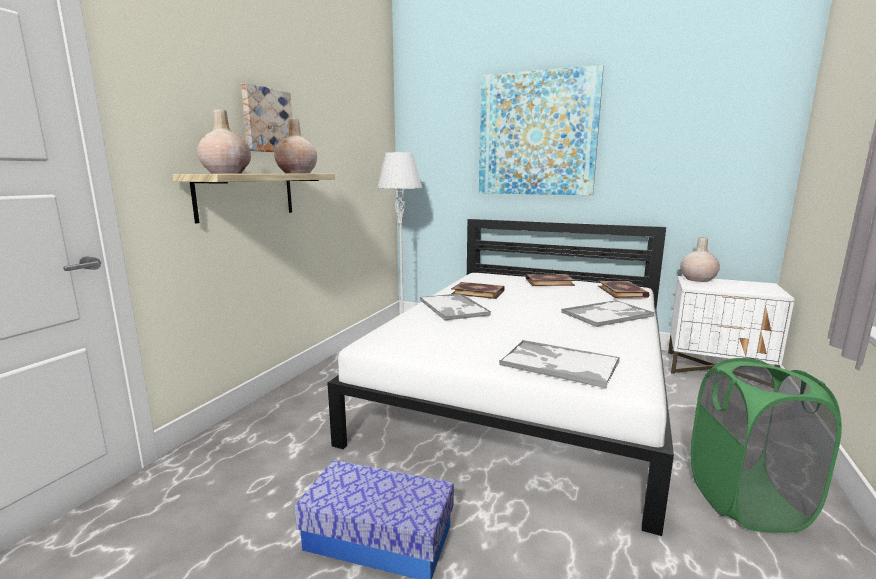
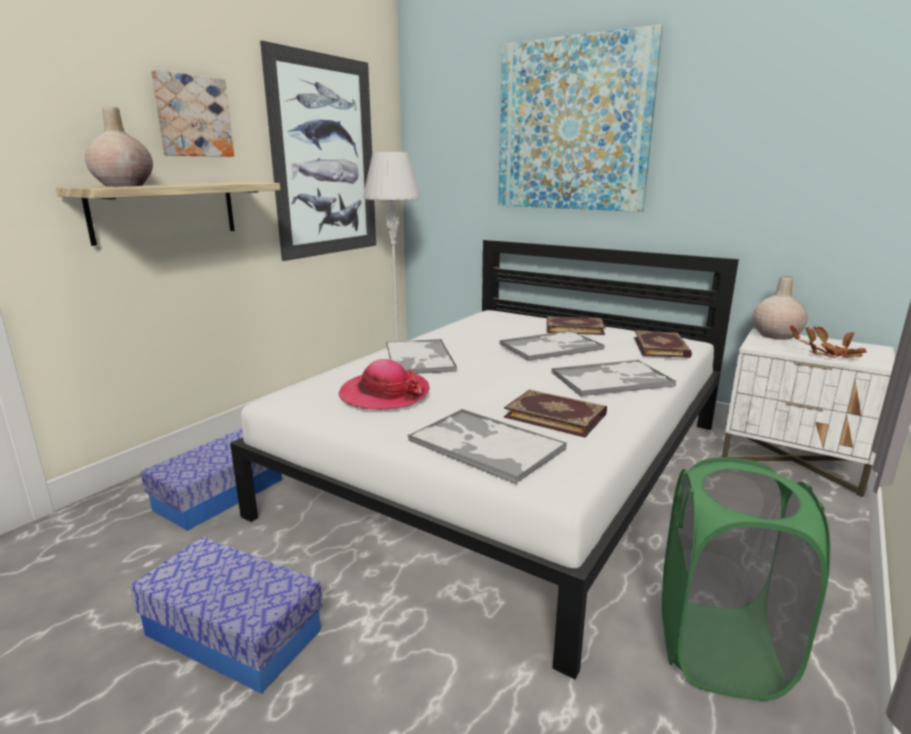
camera: 10 degrees right, 5 degrees up
(297, 173) = (228, 183): beige vase -> none
(303, 430) = (220, 494): none -> storage box
(350, 156) = (325, 158): none -> picture
(450, 334) = (384, 394): none -> hat
(478, 292) = (468, 338): book -> book (555, 415)
(546, 295) = (551, 347): none -> tray
(743, 290) = (829, 355): none -> potted plant

